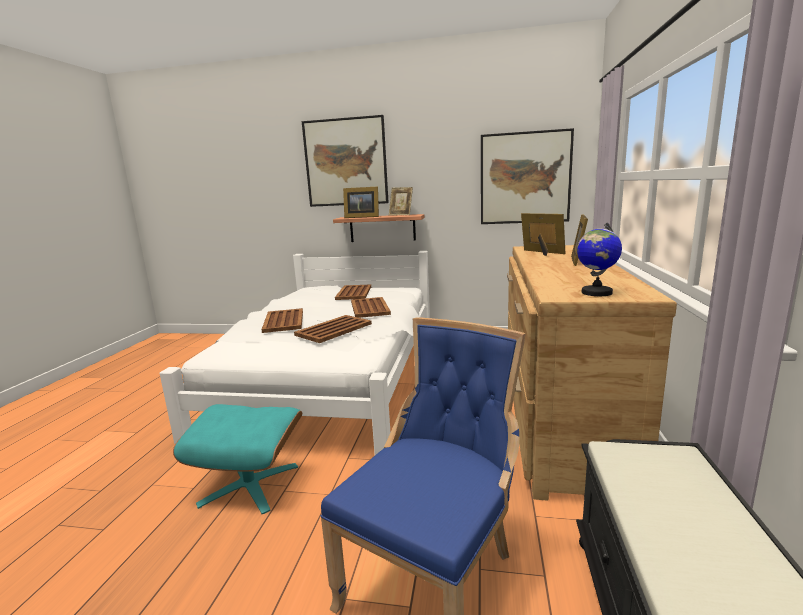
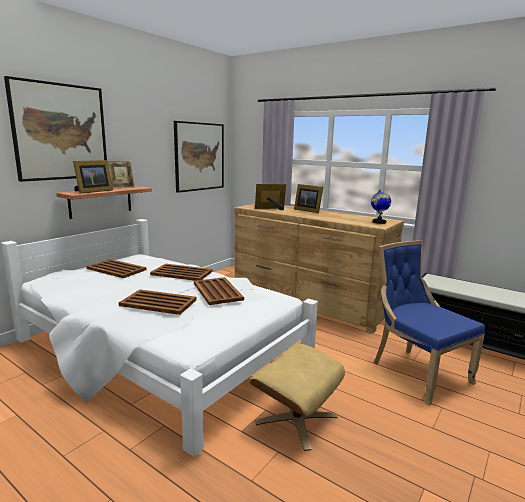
camera: 65 degrees left, 0 degrees up
(250, 484) = (296, 419): turquoise ottoman -> beige ottoman

